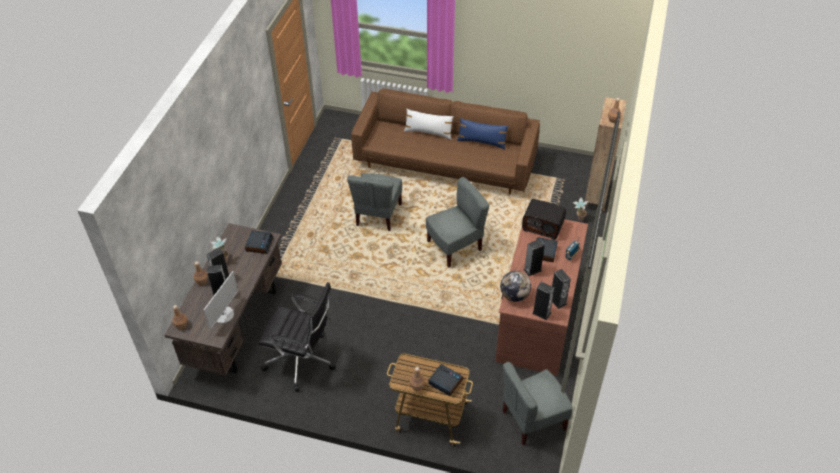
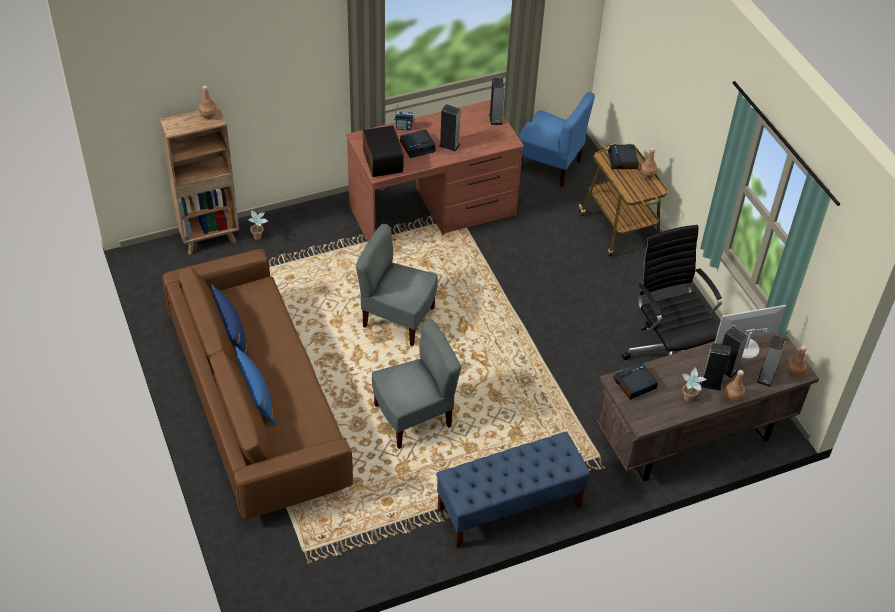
camera: 130 degrees left, 0 degrees up
(285, 219) = (509, 508): none -> blue bench
(428, 132) = (256, 397): white pillow -> blue pillow
(514, 295) = (494, 143): globe -> none
(533, 419) = (549, 166): grey chair -> blue chair
(557, 301) = (470, 115): speaker -> speaker (766, 377)

